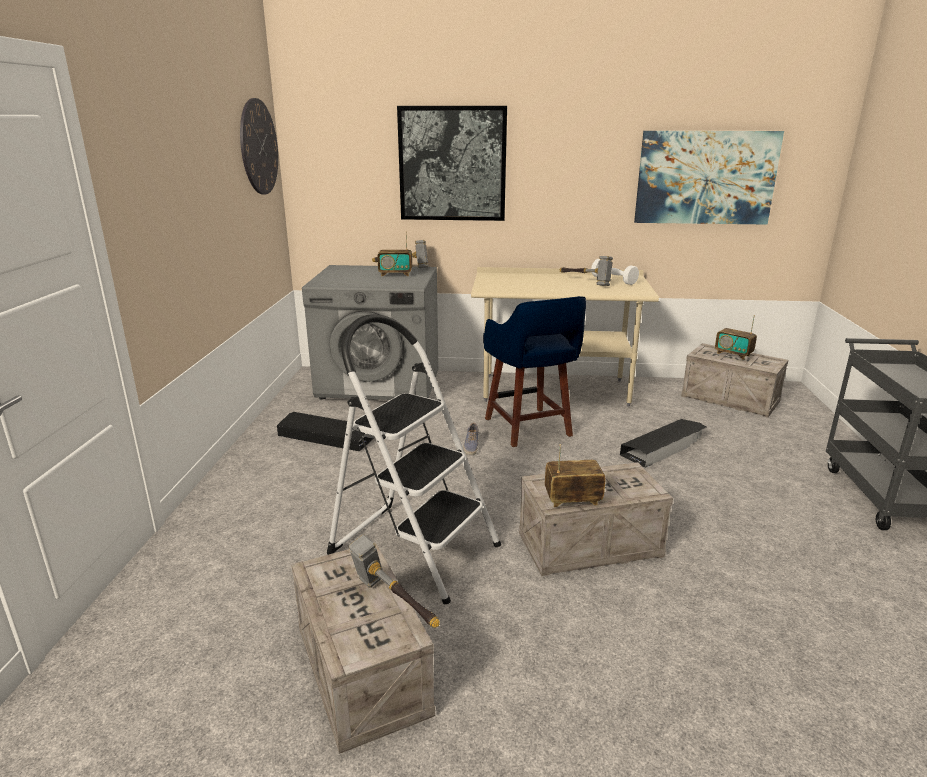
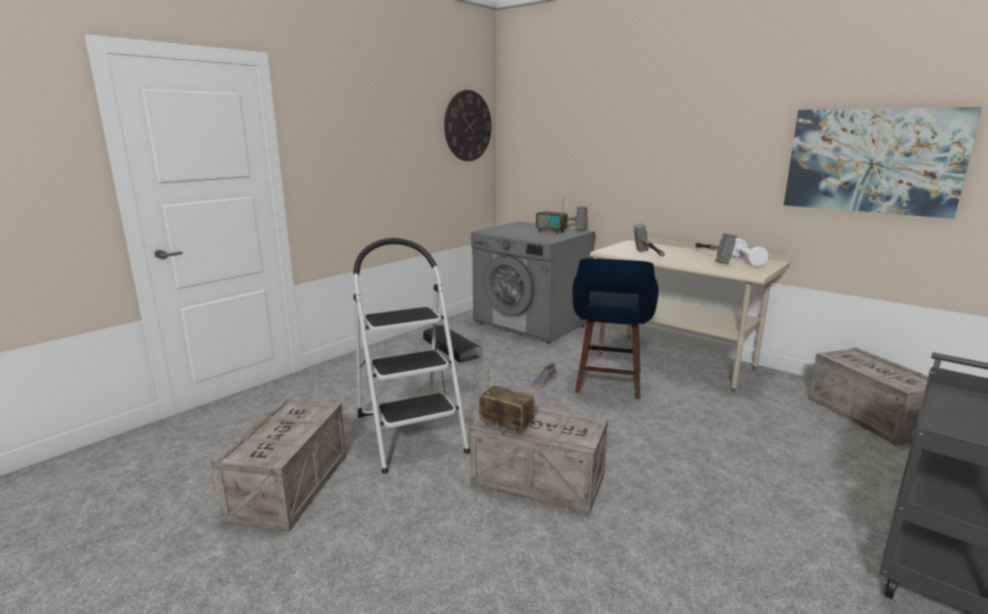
camera: 35 degrees right, 5 degrees down
(394, 604) = (296, 439): hammer -> hammer (648, 256)
(452, 164) = (616, 142): picture -> none
(663, 447) = (719, 434): black storage box -> none
(733, 354) = (878, 364): radio -> none

